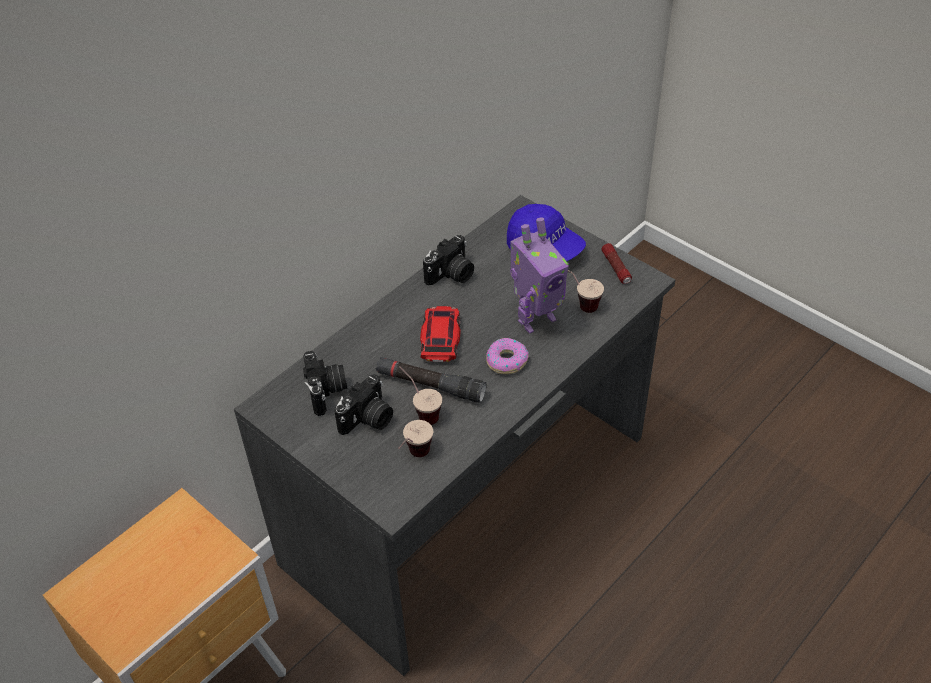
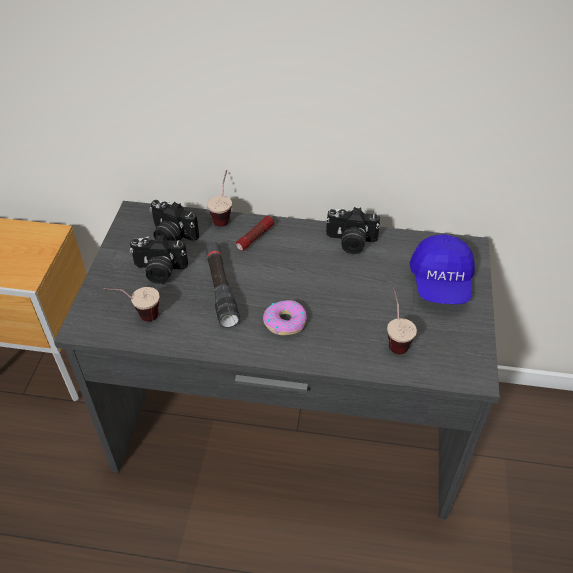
camera: 55 degrees right, 0 degrees up
(327, 391) = (171, 236): camera -> camera turned 75 degrees clockwise
(420, 411) = (188, 296): cup -> cup (223, 215)
(440, 337) = (276, 269): toy car -> none
(535, 319) = (349, 317): toy robot -> none
(616, 268) = (466, 344): flashlight -> flashlight (255, 238)

